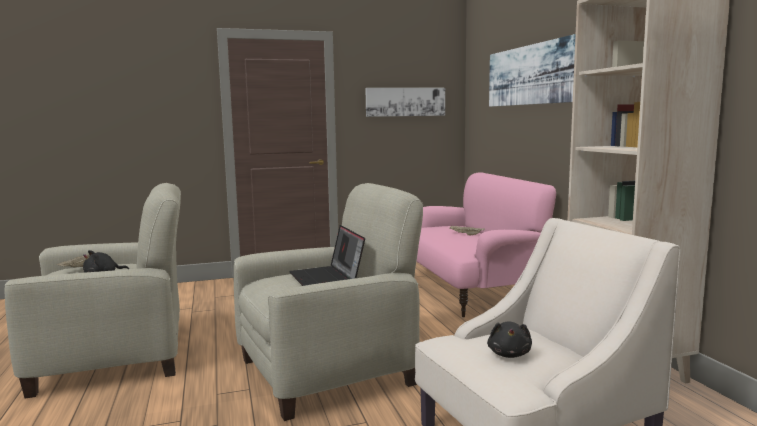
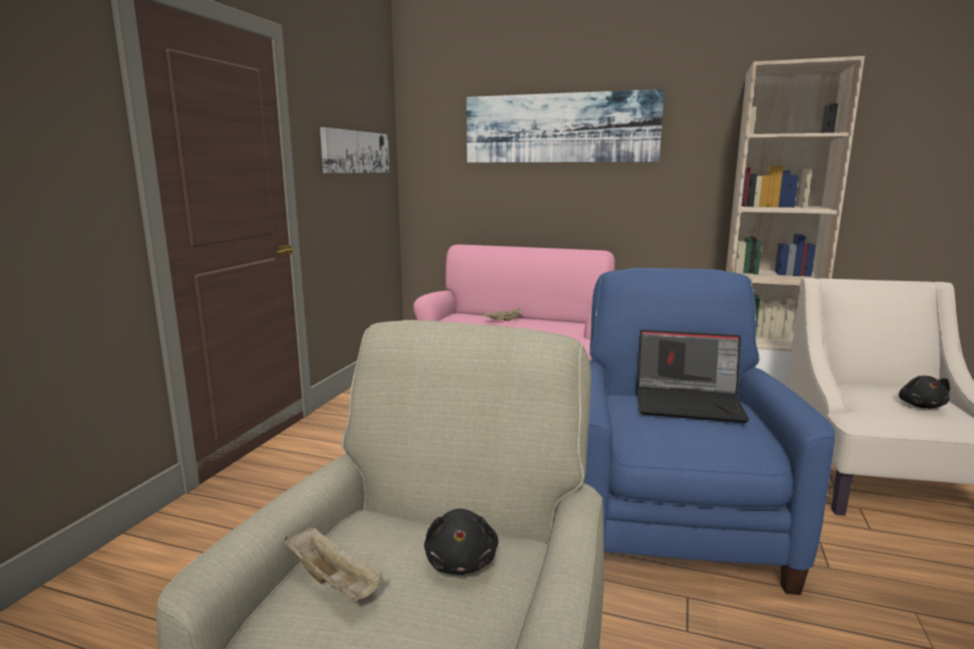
camera: 55 degrees left, 5 degrees up
(328, 371) = (671, 524): beige armchair -> blue armchair
(509, 354) = (921, 406): black plush toy -> black plush toy turned 60 degrees clockwise

